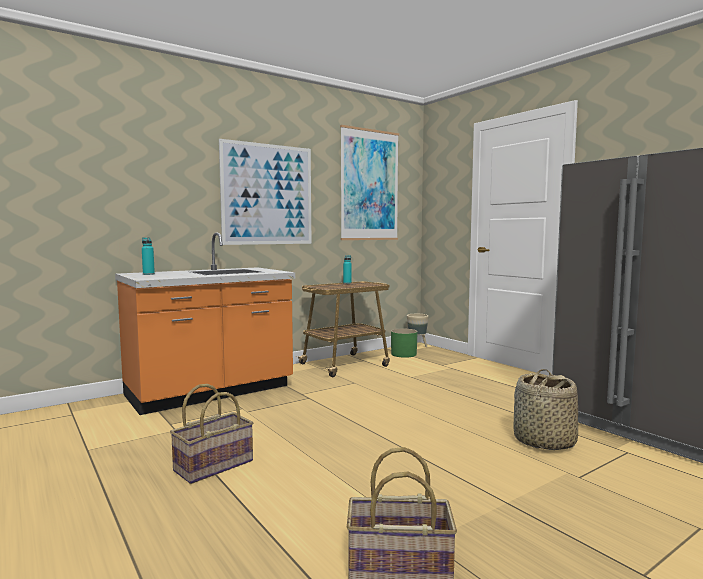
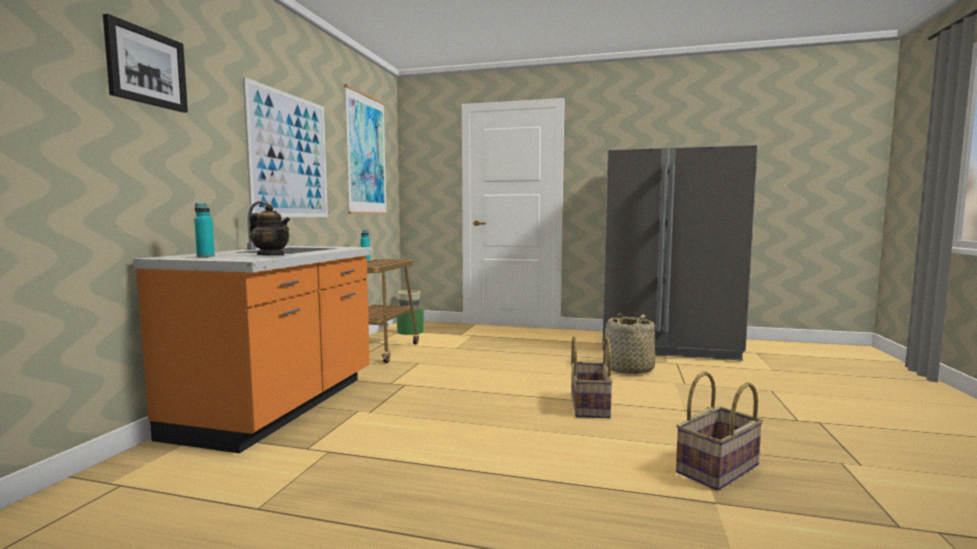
camera: 40 degrees left, 0 degrees up
(132, 146) = (146, 67): none -> picture
(179, 276) = (271, 255): none -> teapot
(213, 465) = (447, 464): basket -> basket (588, 406)

